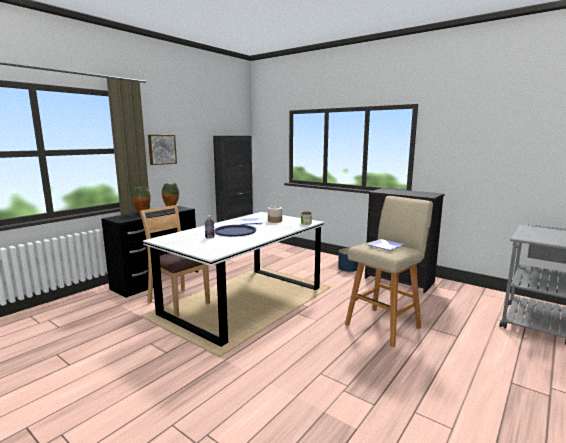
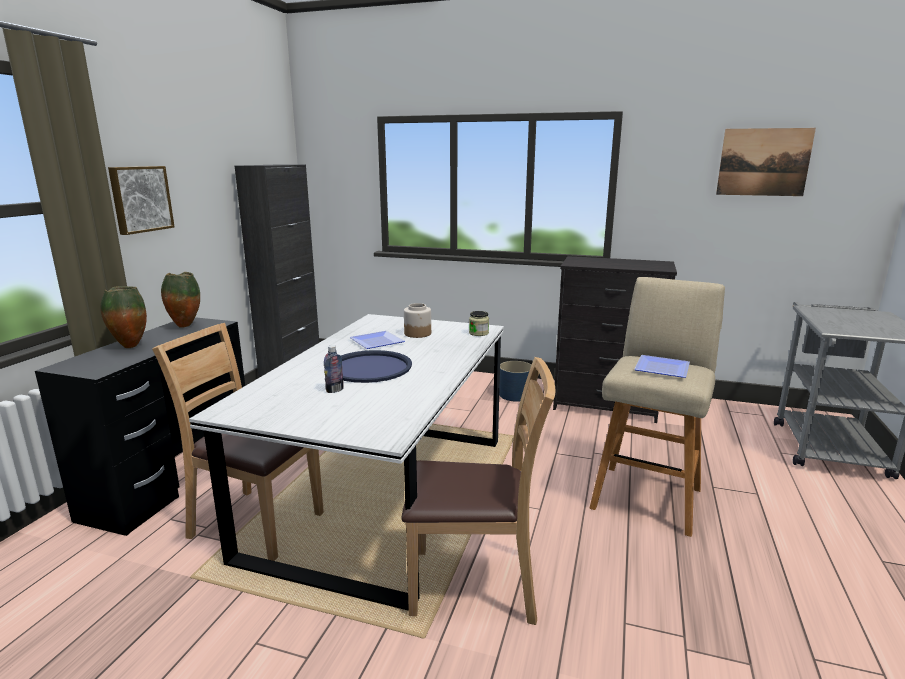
camera: 20 degrees left, 5 degrees up
(258, 343) = (475, 583): none -> brown chair
(506, 132) = (763, 162): none -> picture

